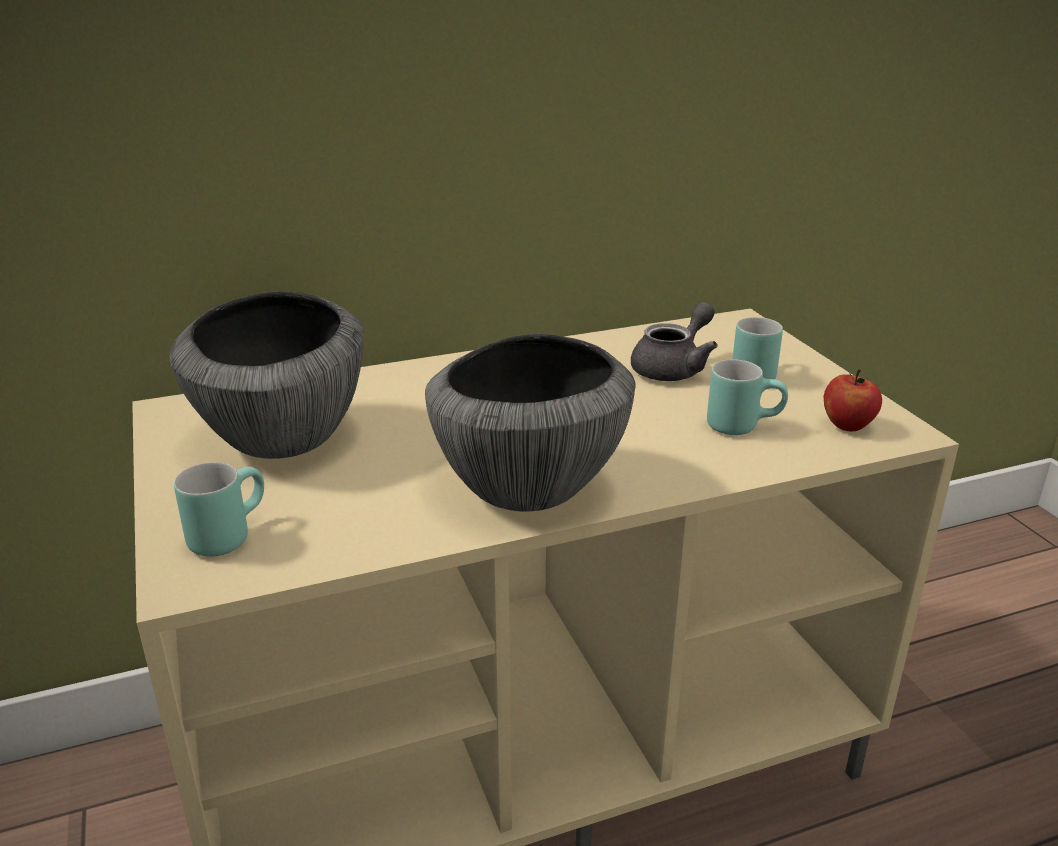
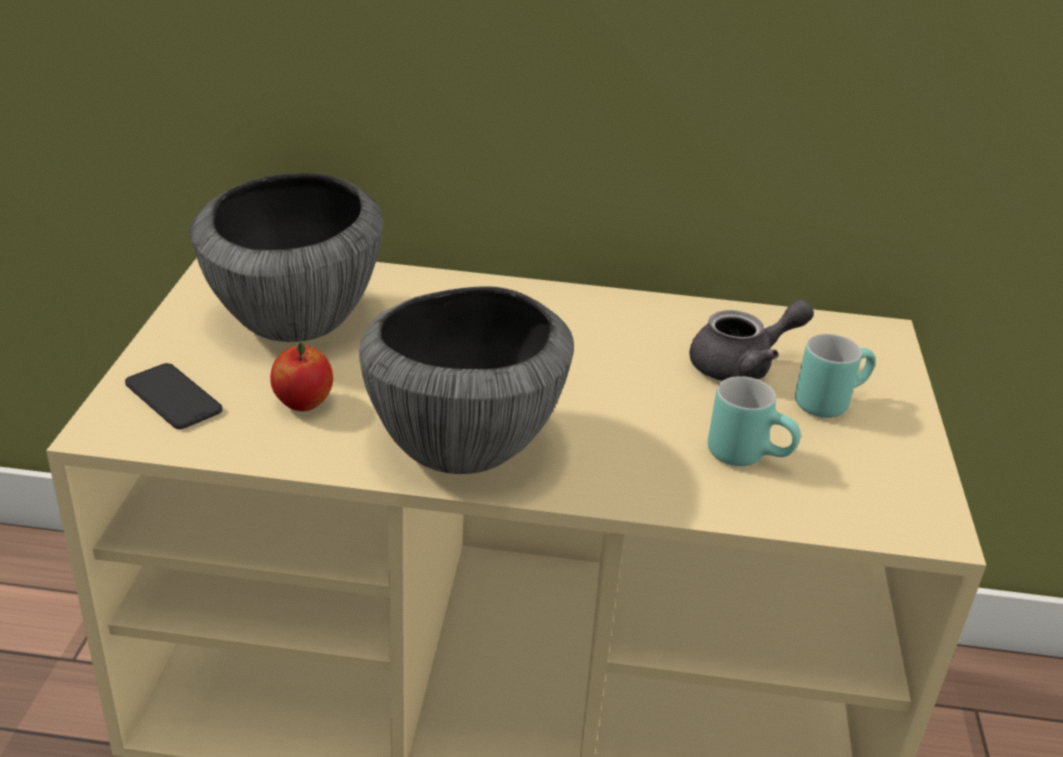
camera: 25 degrees right, 5 degrees up
(227, 534) = (173, 397): turquoise mug -> phone
(847, 425) = (870, 497): apple -> apple (303, 403)

